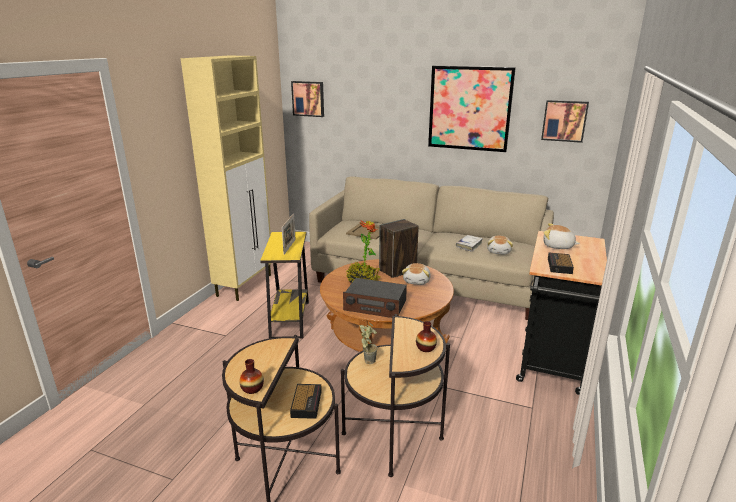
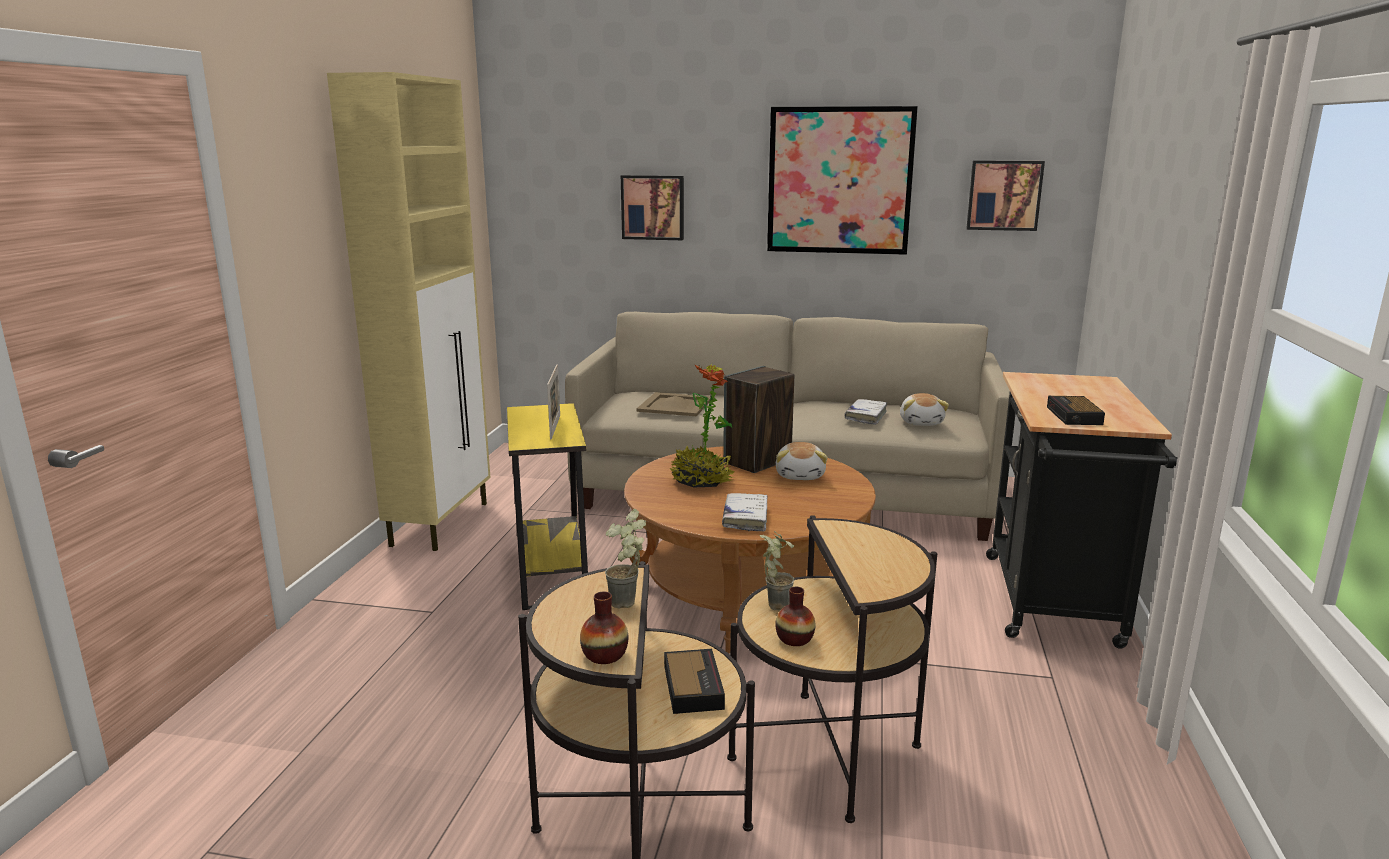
camera: 10 degrees left, 5 degrees down
(277, 361) = (629, 605): none -> potted plant
(308, 98) = (538, 174): picture -> picture (653, 207)
(375, 306) = (745, 518): radio -> white book
(425, 348) = (898, 562): vase -> vase (794, 639)
(558, 246) = (1051, 390): plush toy -> none

